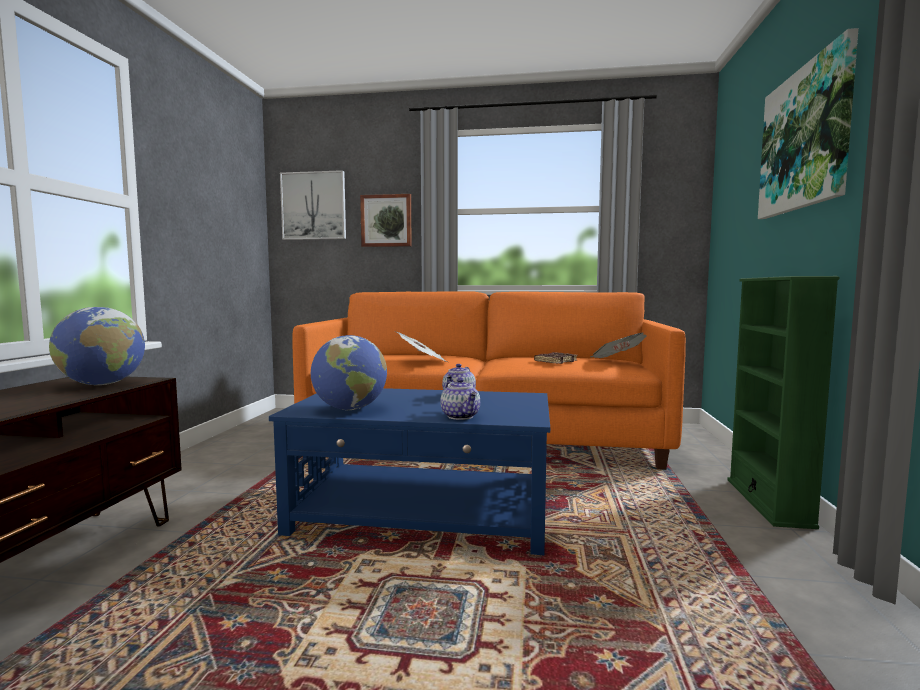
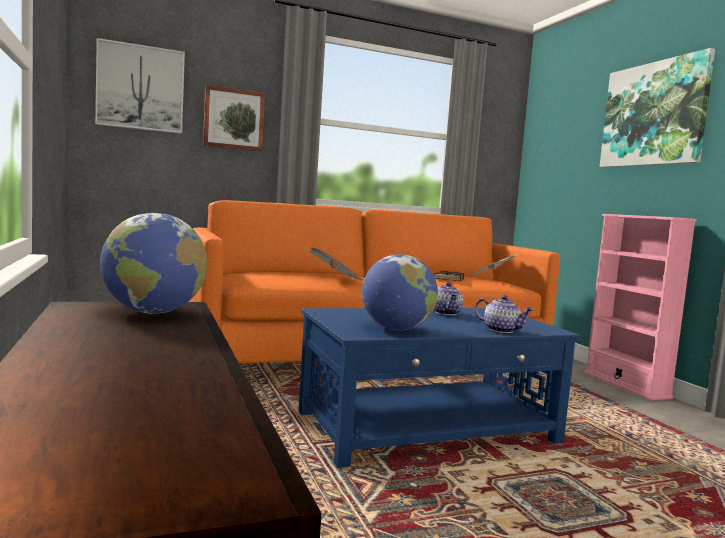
camera: 30 degrees left, 0 degrees up
(768, 502) = (625, 385): green bookcase -> pink bookcase

